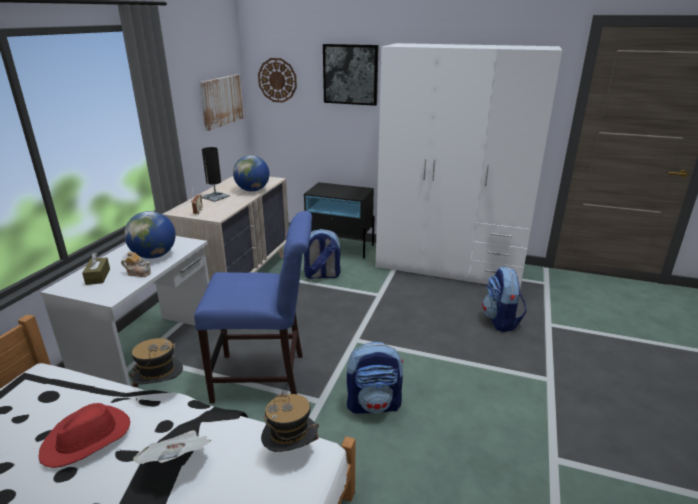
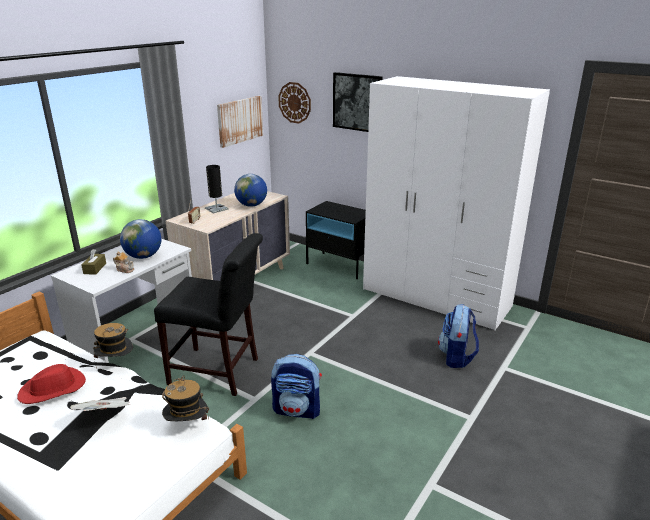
camera: 15 degrees right, 0 degrees up
(265, 378) = (219, 372): blue chair -> black chair
(321, 275) = (309, 290): backpack -> none

